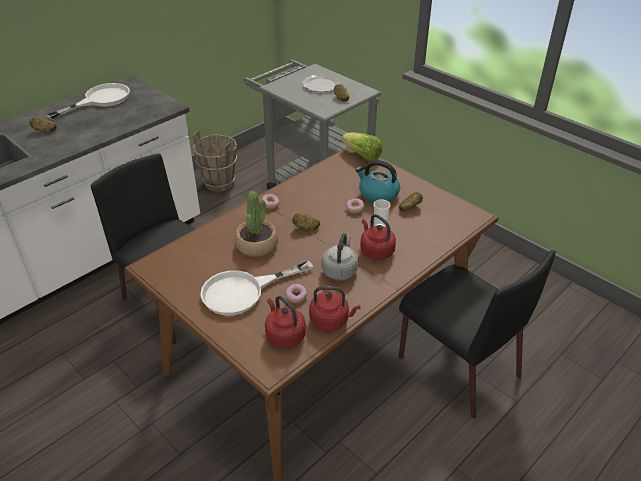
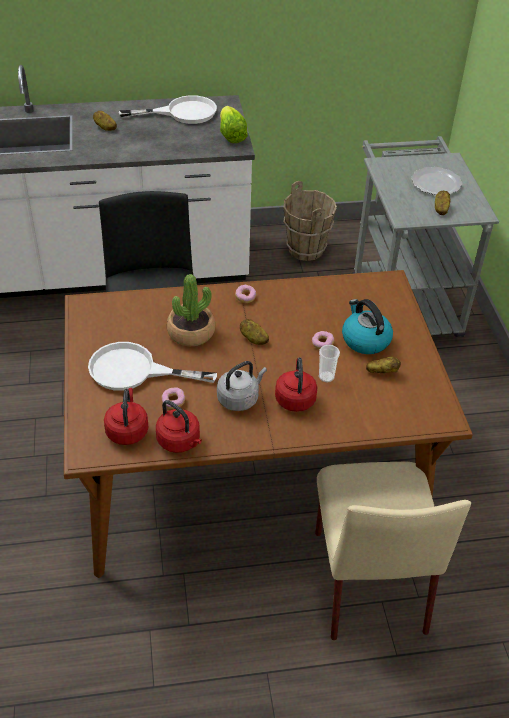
camera: 35 degrees right, 5 degrees up
(362, 156) = (396, 288): lettuce -> lettuce (231, 135)
(456, 366) = (368, 578): black chair -> beige chair

